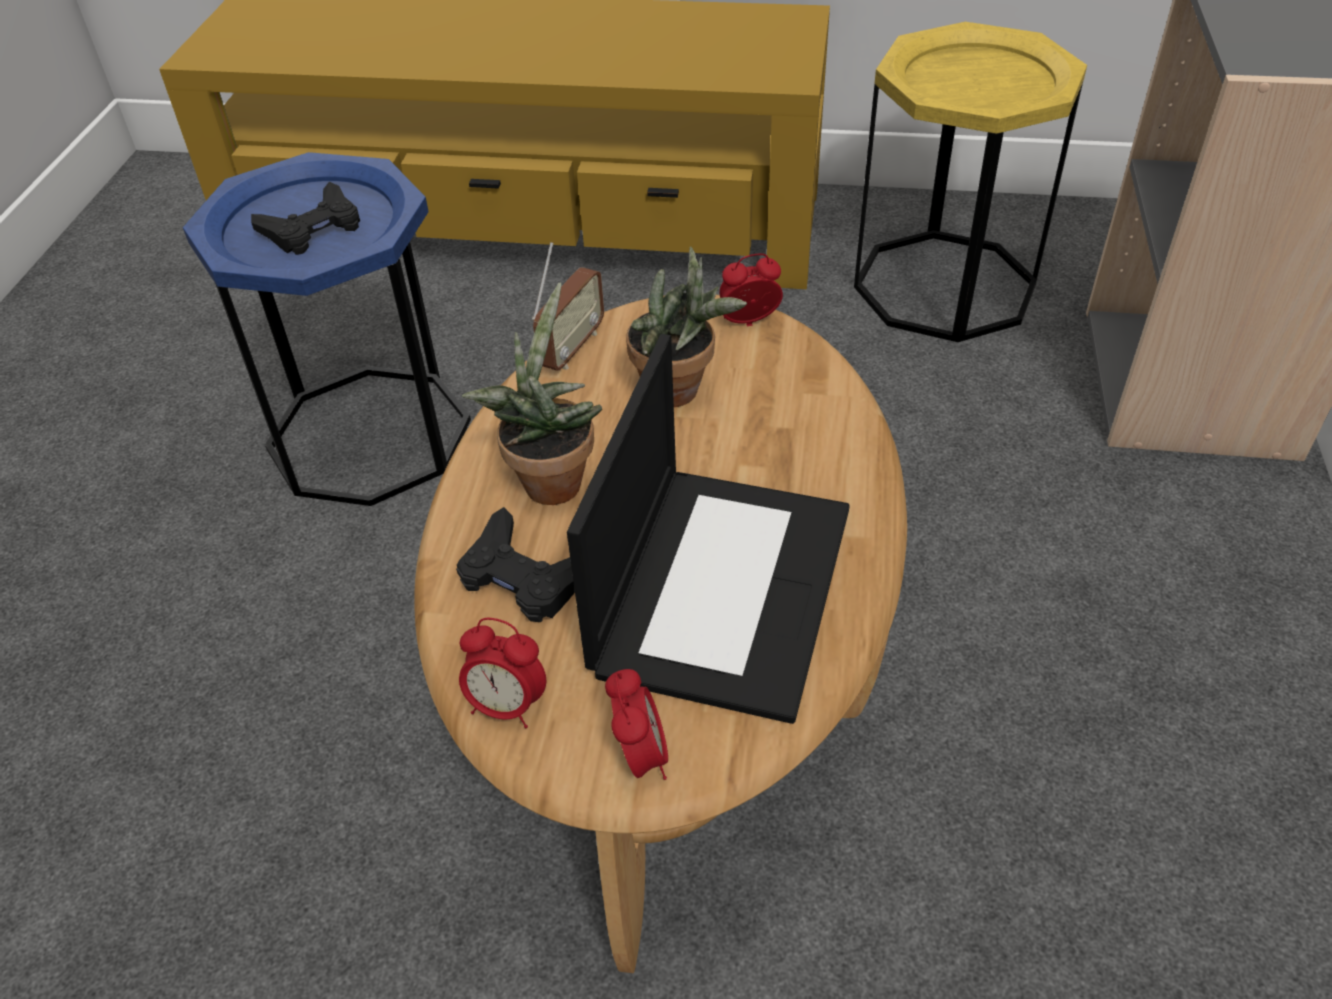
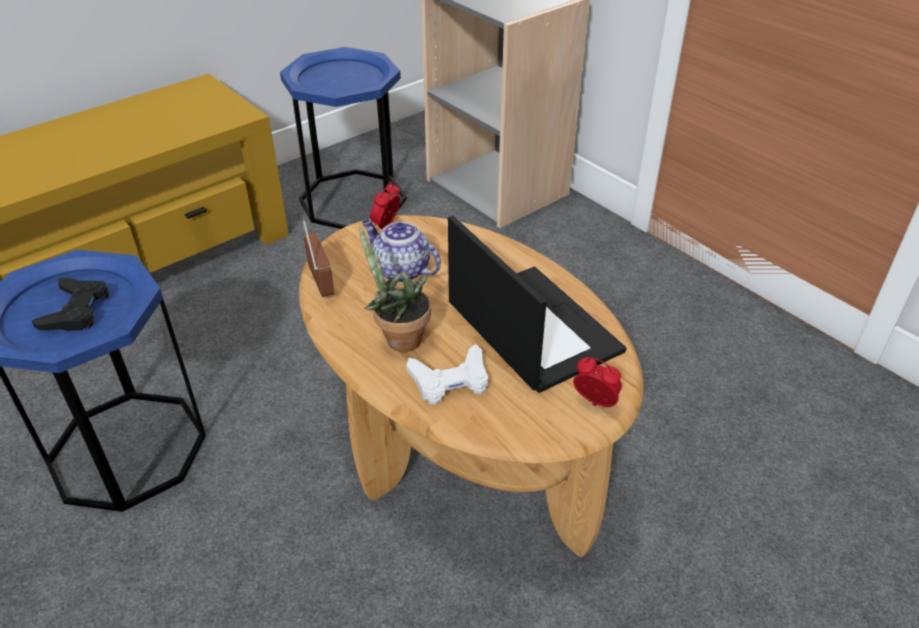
camera: 50 degrees left, 5 degrees down
(507, 706) = (521, 429): alarm clock -> none
(525, 576) = (450, 381): black game controller -> white game controller
(680, 392) = (400, 270): potted plant -> teapot
(944, 285) = (353, 200): yellow side table -> blue side table

